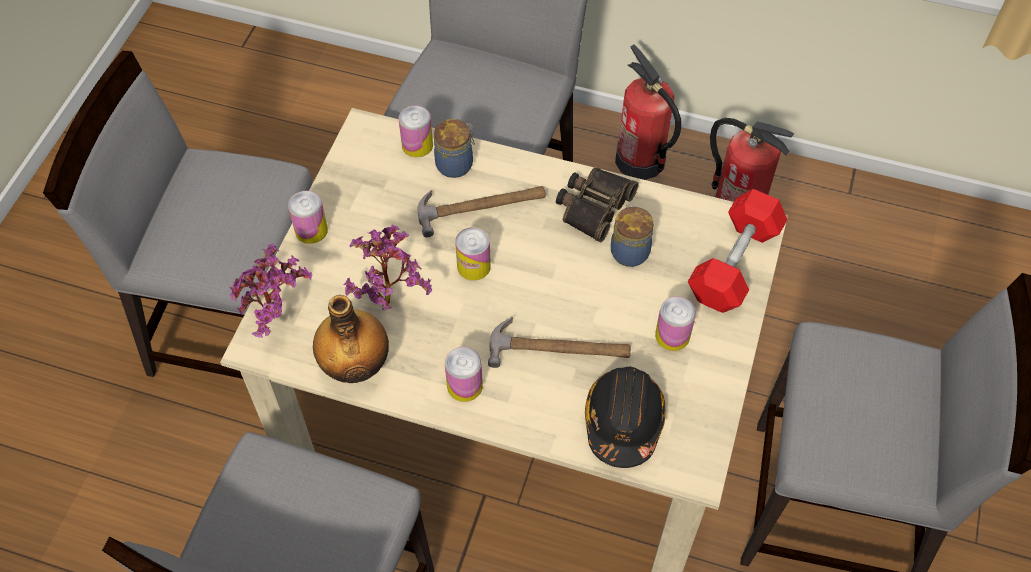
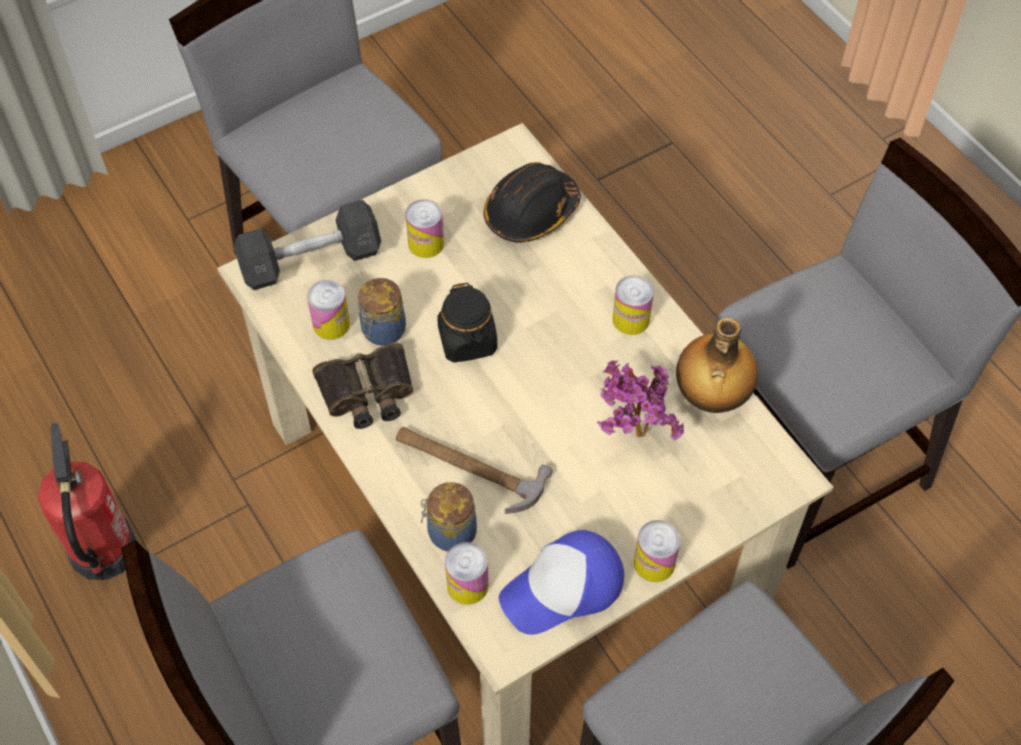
camera: 140 degrees left, 0 degrees up
(278, 318) = (751, 491): potted plant -> none
(357, 179) = (563, 589): none -> cap
(473, 266) = (530, 414): can -> can (331, 324)
(559, 349) = (525, 294): hammer -> none
(565, 285) = (468, 341): none -> black jar
(640, 161) = (123, 684): fire extinguisher -> none
(734, 263) = (311, 261): red dumbbell -> grey dumbbell

